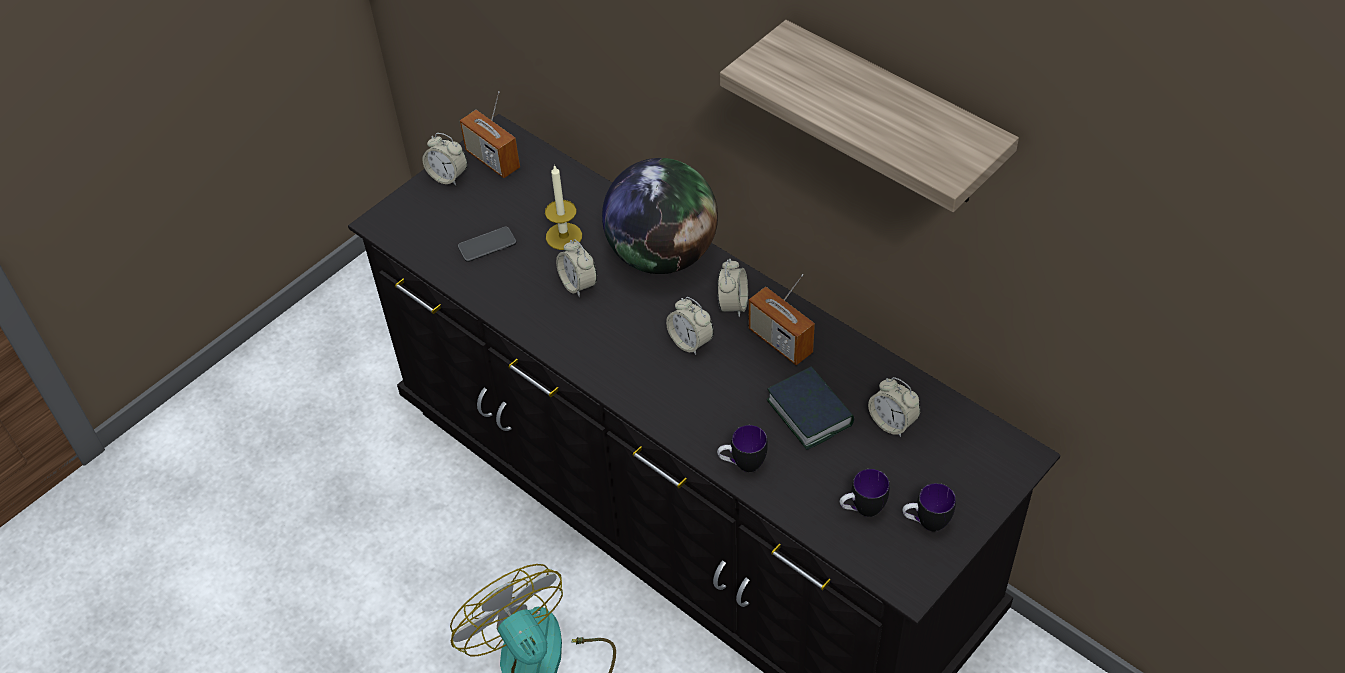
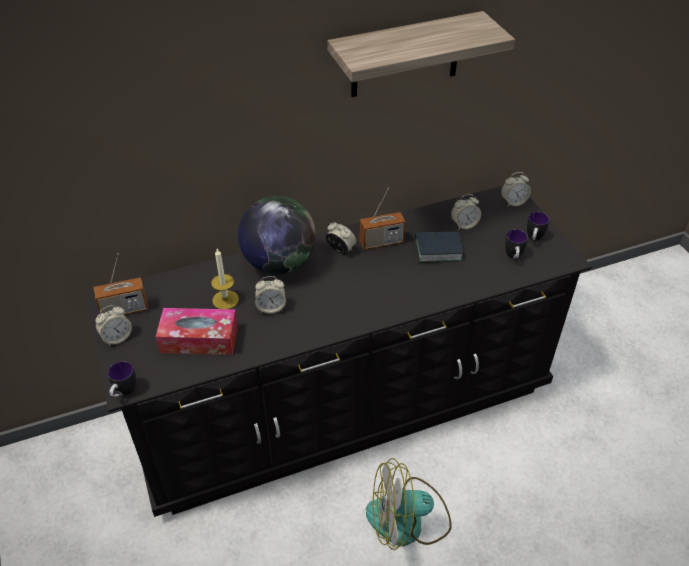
camera: 65 degrees left, 5 degrees down
(487, 245) = (199, 339): phone -> tissue box
(690, 342) = (355, 276): alarm clock -> alarm clock (513, 202)
(742, 464) = (457, 289): mug -> mug (124, 393)

